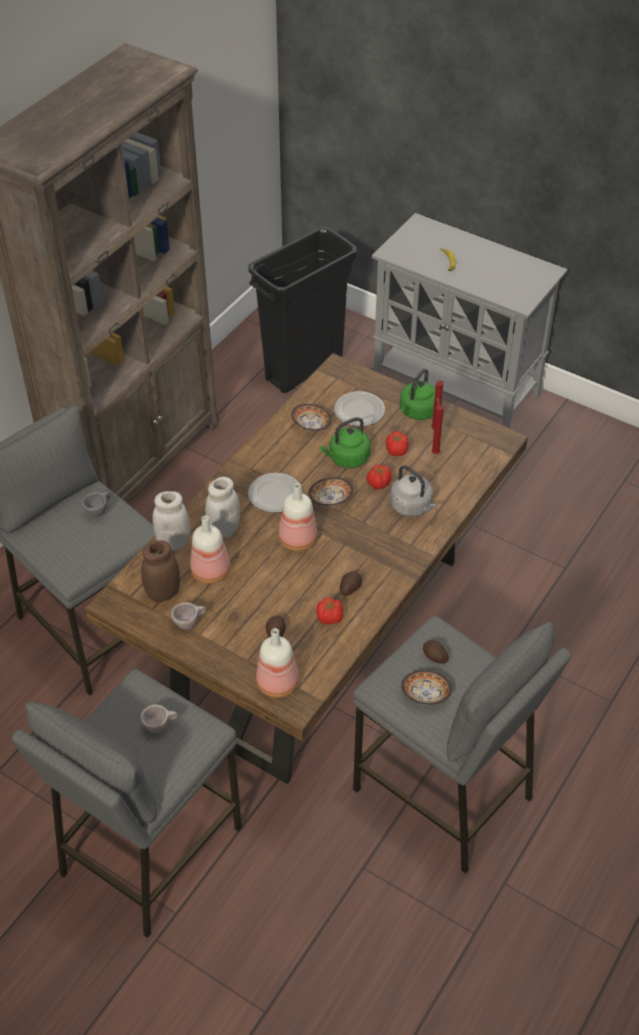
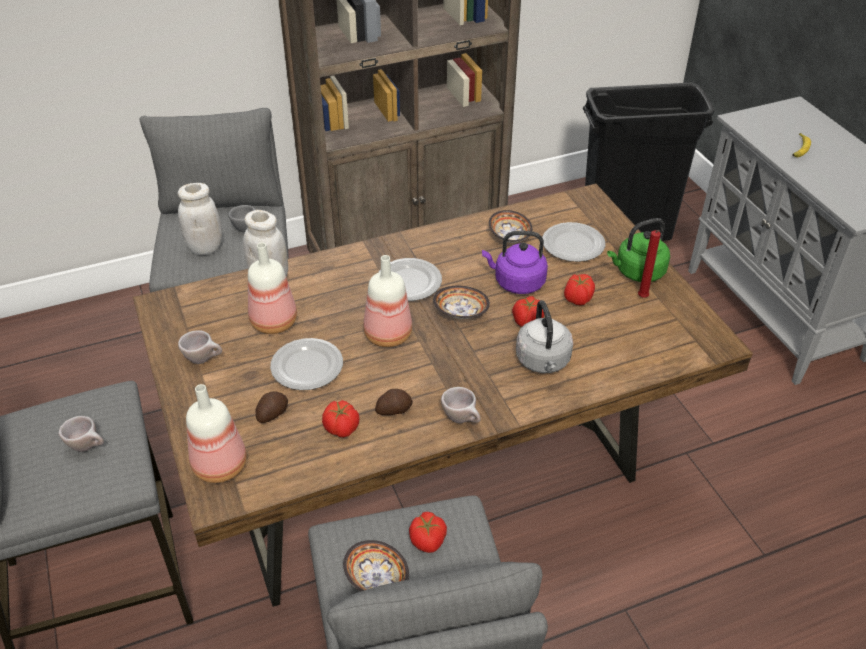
camera: 35 degrees right, 5 degrees down
(163, 593) = (211, 319): brown jar -> none
(224, 529) = (327, 290): white jar -> white jar (205, 248)
(266, 590) = (307, 366): none -> plate
(347, 458) = (516, 282): green kettle -> purple kettle
(397, 571) = (462, 419): none -> beige cup
(434, 657) = (428, 541): potato -> tomato
(435, 452) = (621, 319): red candle -> none

